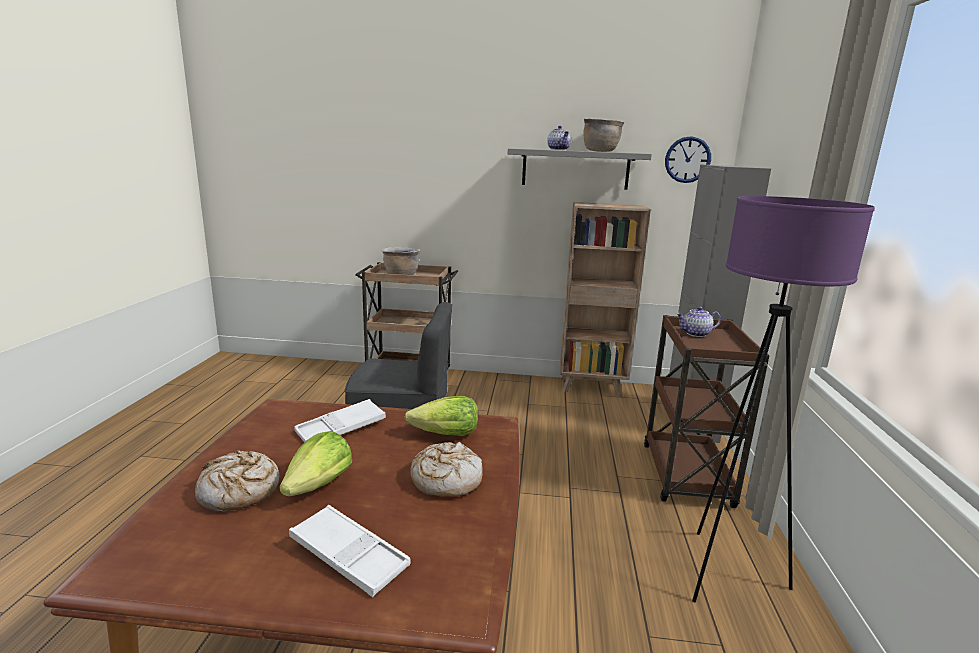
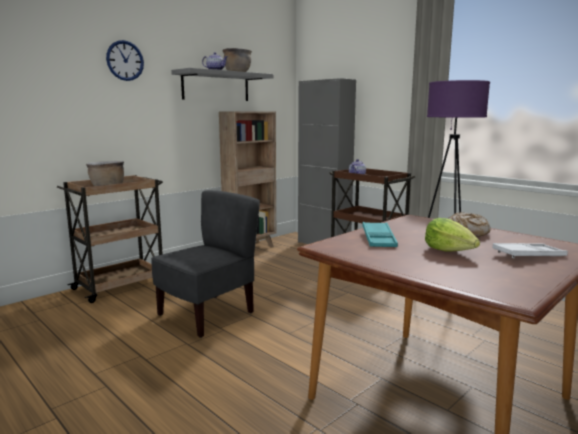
camera: 50 degrees left, 5 degrees down
(239, 491) = (439, 265): bread -> none
(341, 428) = (378, 239): white tray -> turquoise tray
(445, 435) = (415, 225): lettuce -> none
(687, 159) = (275, 80): wall clock -> wall clock (125, 60)

